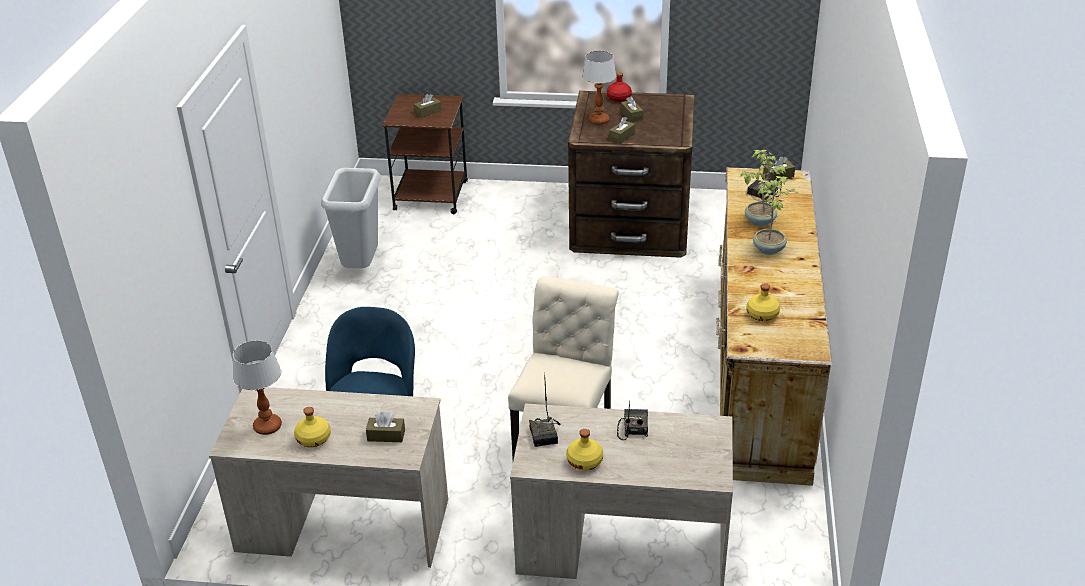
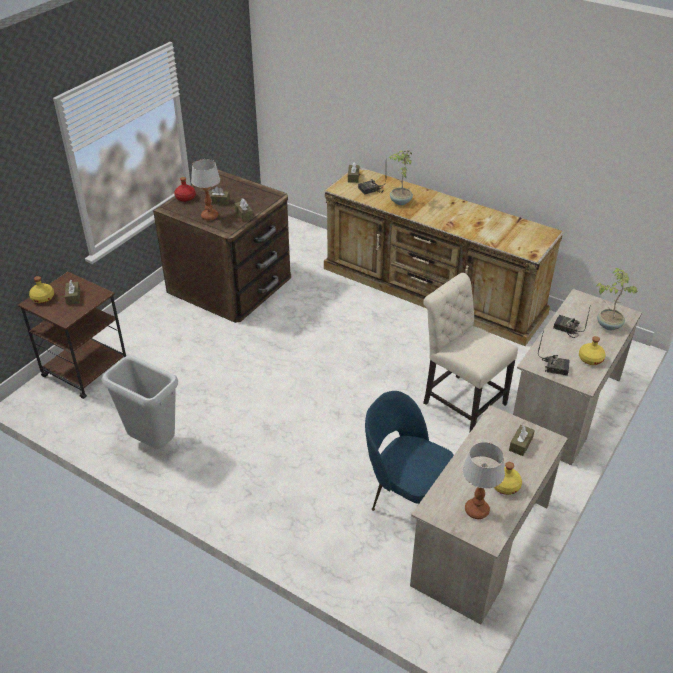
camera: 65 degrees left, 5 degrees up
(762, 314) = (503, 236): yellow bottle -> yellow bottle (43, 298)
(769, 249) = (434, 209): potted plant -> potted plant (608, 325)

